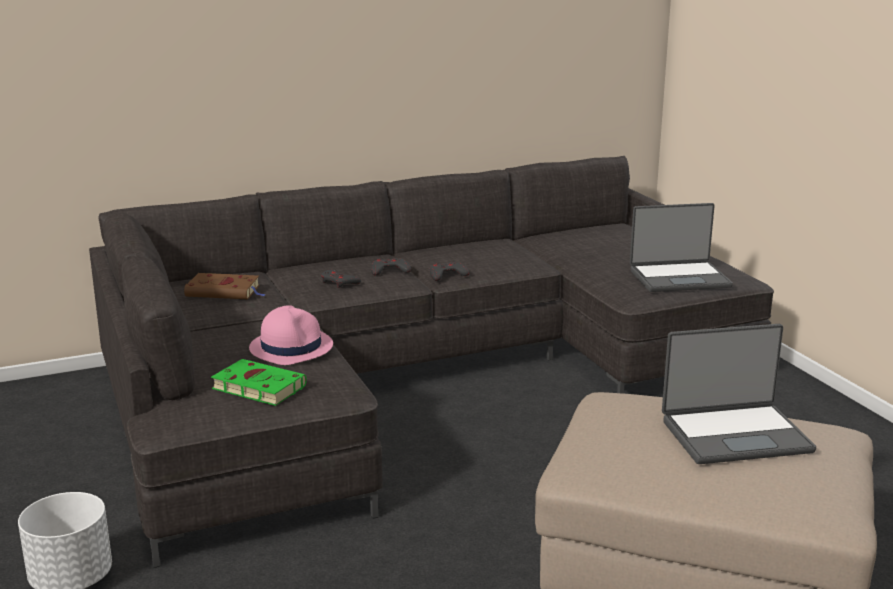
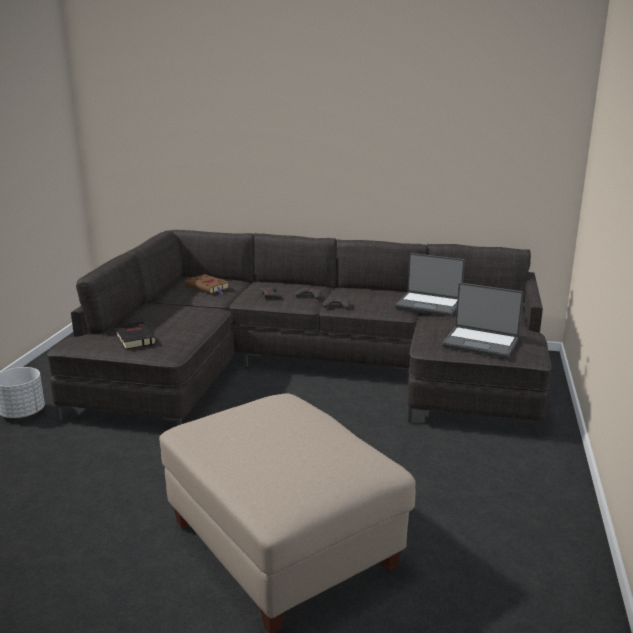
camera: 35 degrees right, 0 degrees up
(256, 387) = (134, 338): green book -> black book
(291, 347) = (185, 323): pink hat -> none
(734, 435) = (301, 442): laptop -> laptop (428, 305)

